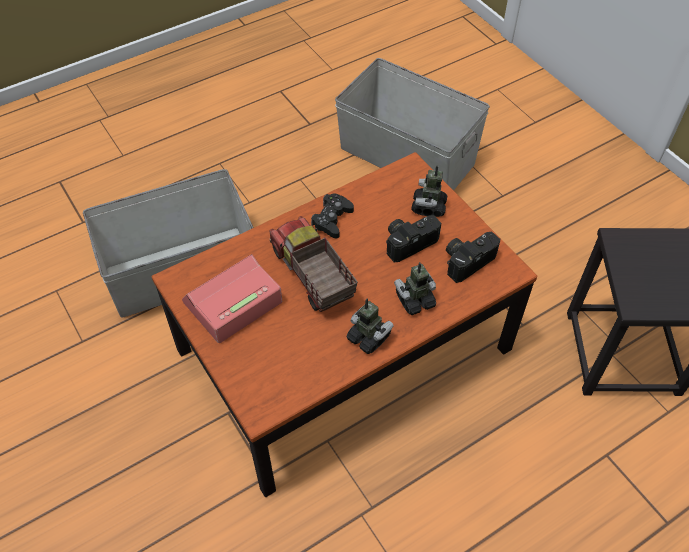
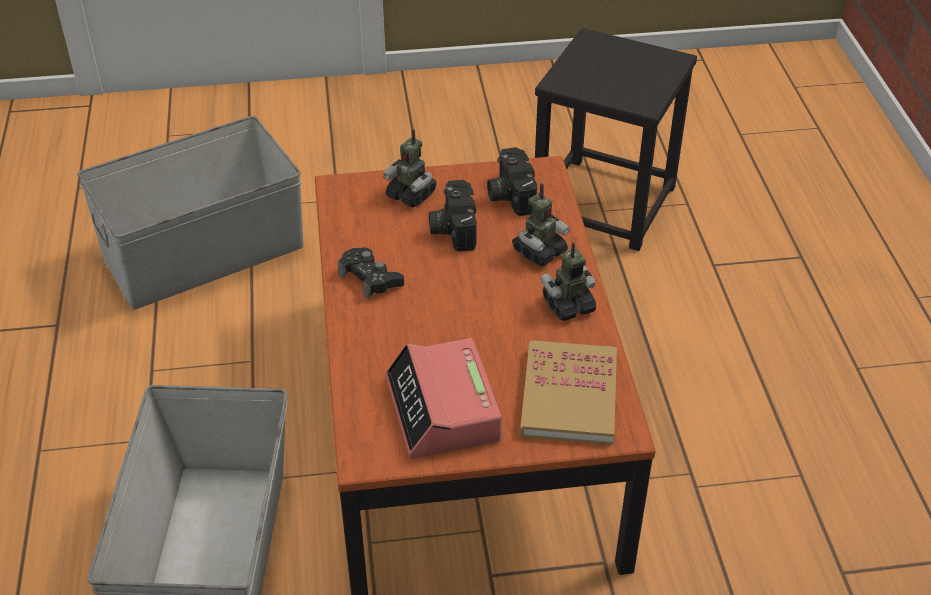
camera: 65 degrees left, 10 degrees down
(278, 368) = (569, 396): none -> book
(312, 276) = (448, 324): toy truck -> none
(415, 300) = (539, 252): toy robot -> toy robot turned 135 degrees counterclockwise

